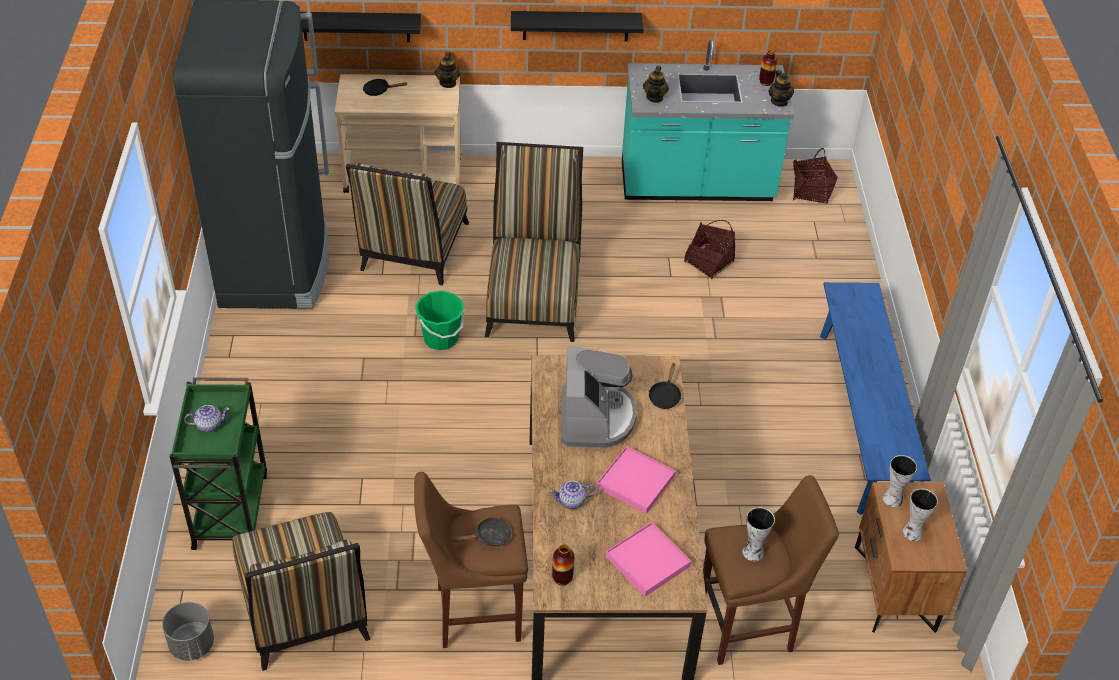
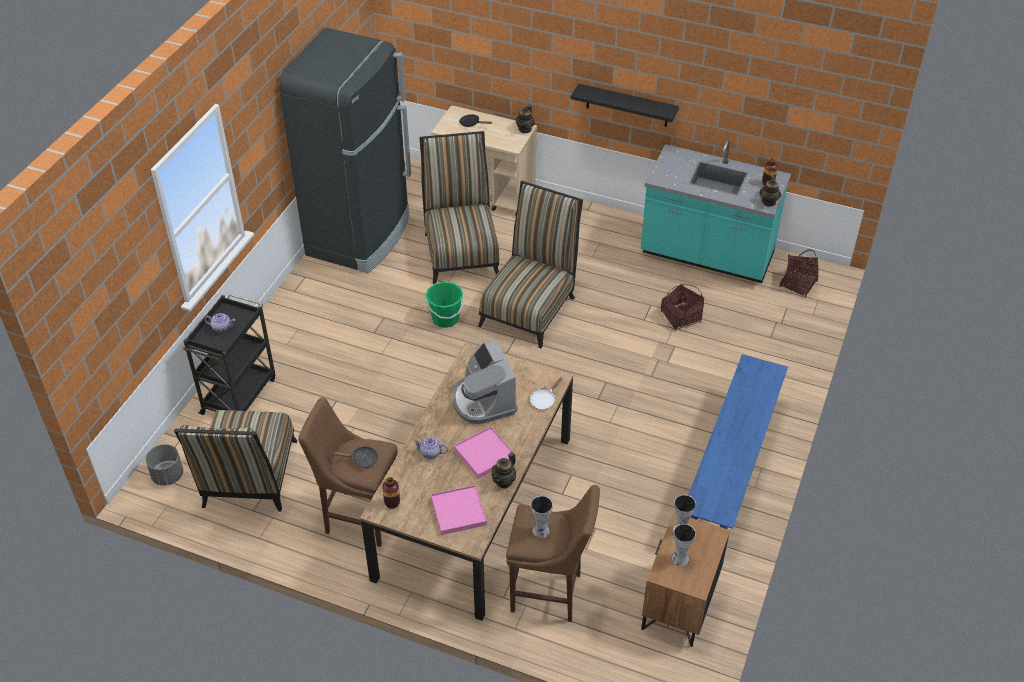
camera: 25 degrees right, 0 degrees up
(231, 509) = (239, 395): green cart -> black cart
(356, 26) = (465, 71): black shelf -> none
(412, 251) = (461, 250): chair -> chair turned 135 degrees clockwise
(595, 419) = (483, 401): coffee machine -> coffee machine turned 135 degrees clockwise
(655, 97) = (669, 175): teapot -> teapot (504, 481)
(665, 396) = (544, 400): black frying pan -> white frying pan

